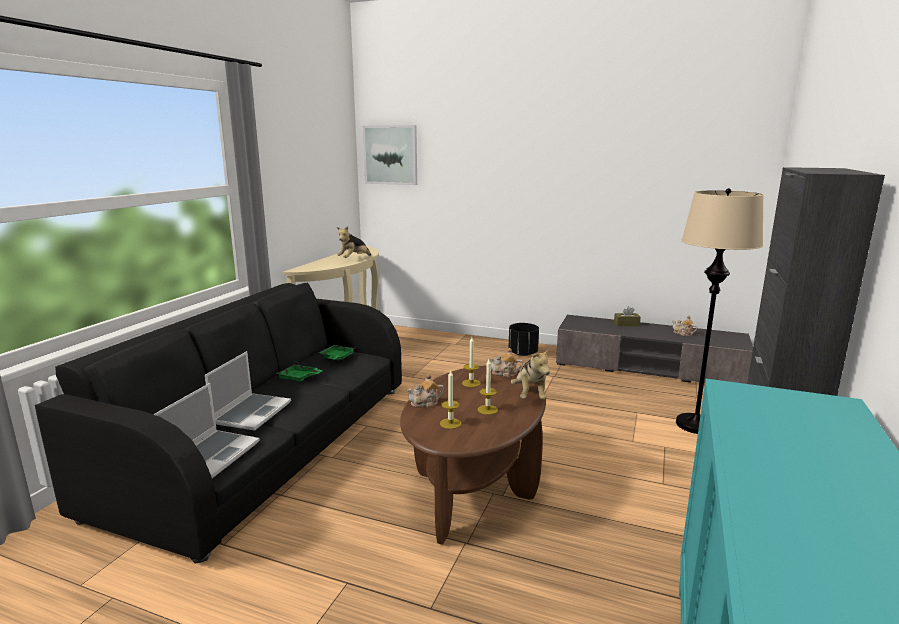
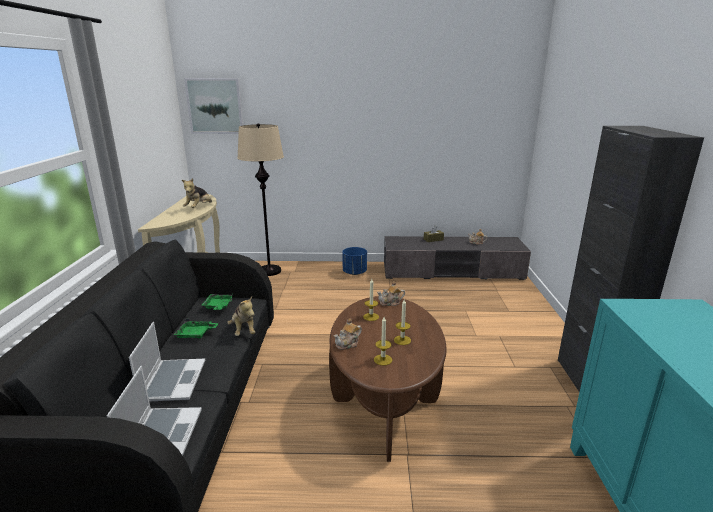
camera: 20 degrees left, 5 degrees up
(522, 353) = (354, 272): black planter -> blue planter
(530, 395) = (424, 320): plush toy -> plush toy (244, 330)
(695, 425) = (509, 313): beige floor lamp -> beige floor lamp (269, 271)

